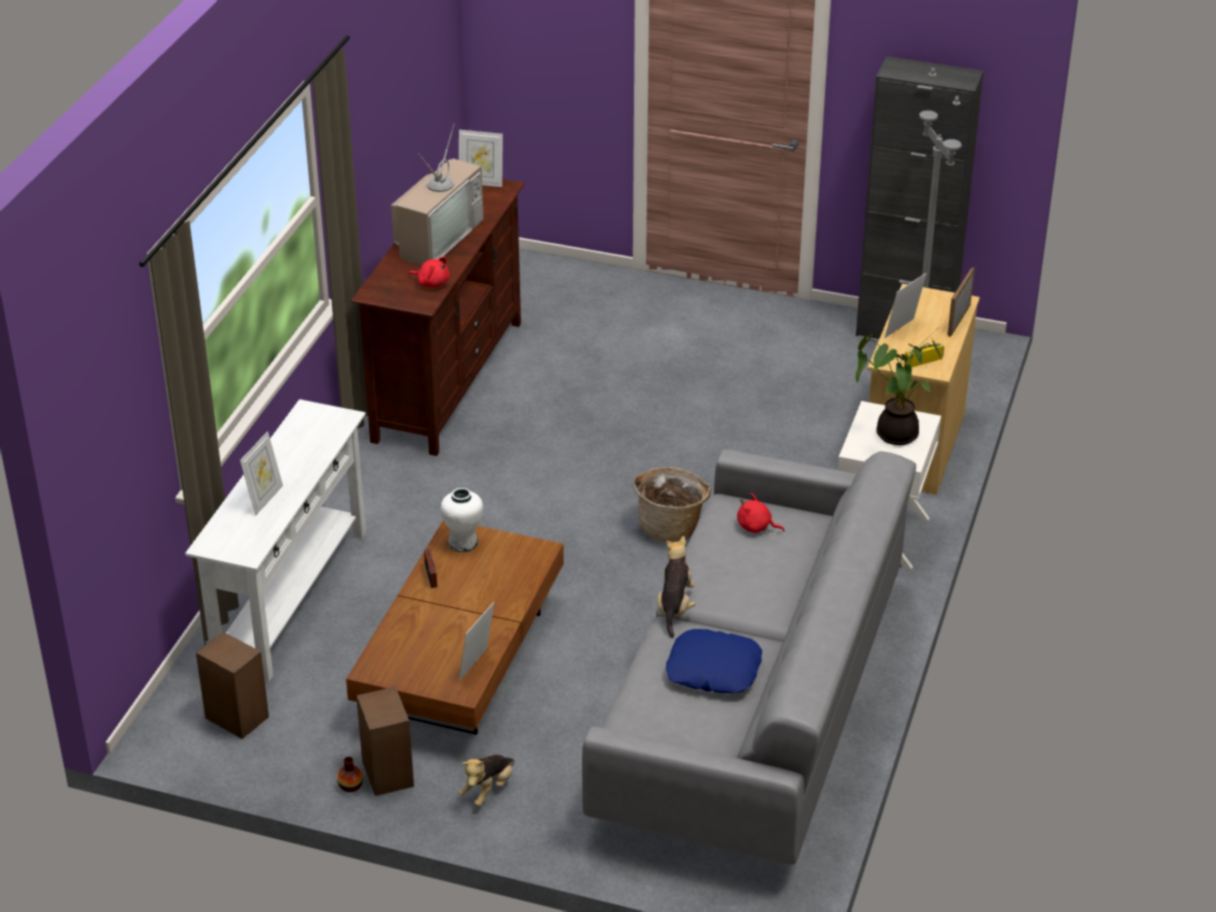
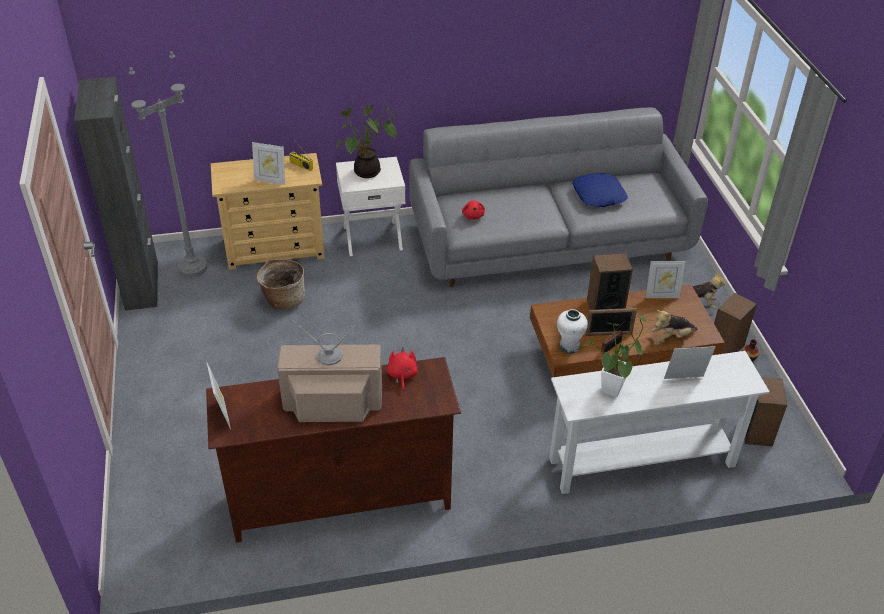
camera: 120 degrees left, 5 degrees up
(303, 439) = (609, 393): none -> potted plant
(504, 605) = (605, 306): none -> speaker
(671, 527) = (428, 318): basket -> basket (283, 299)
(675, 607) = (565, 223): plush toy -> plush toy (671, 337)
(958, 320) = (245, 164): picture frame -> picture frame (608, 334)

